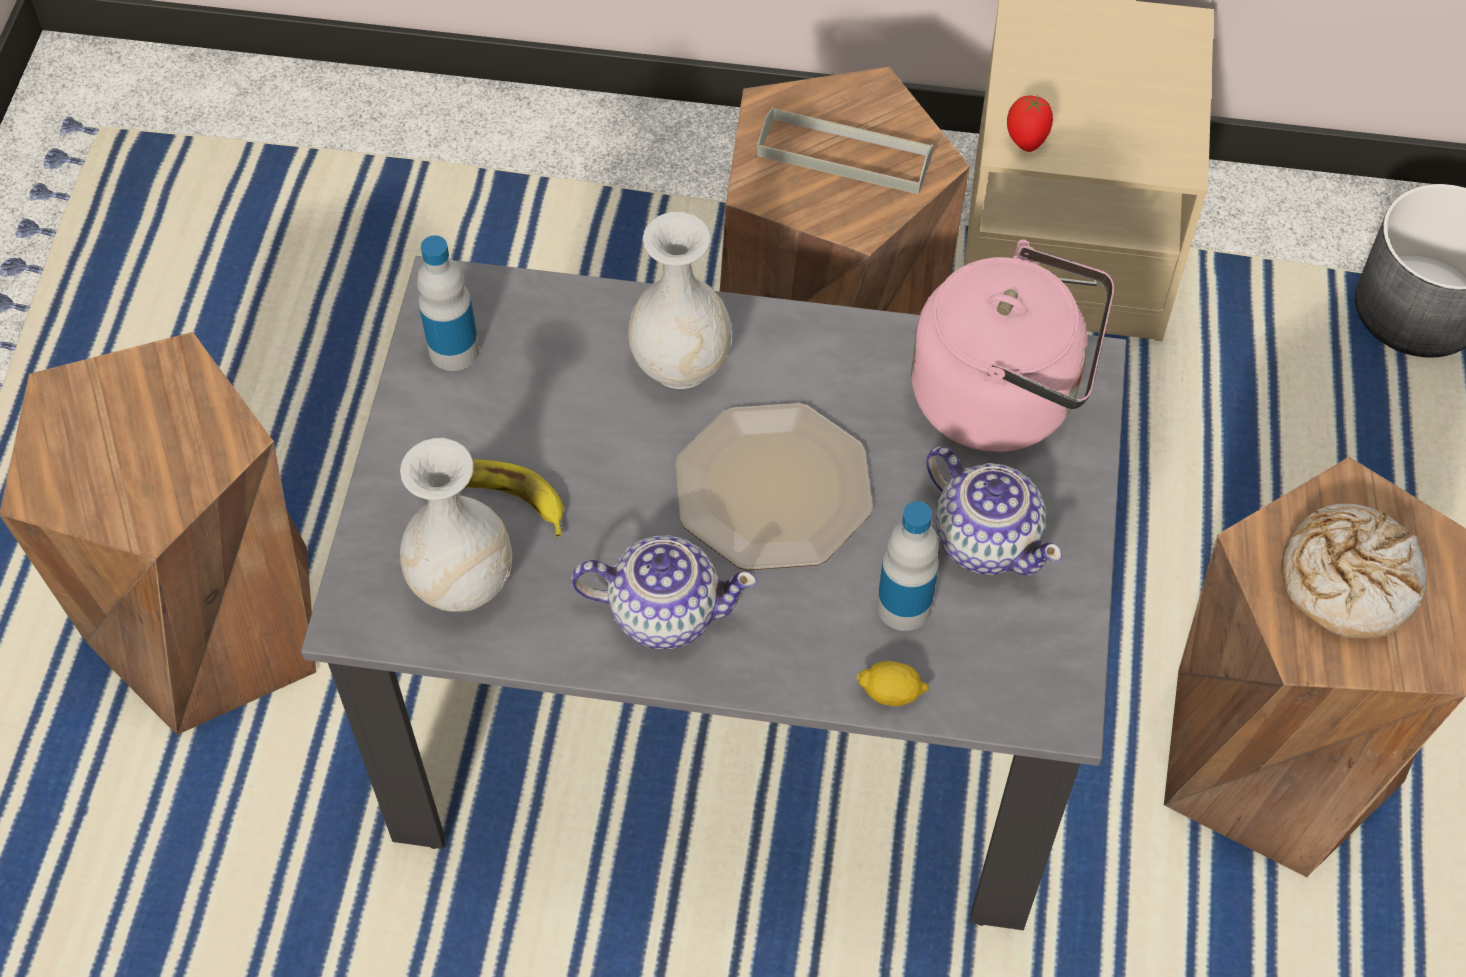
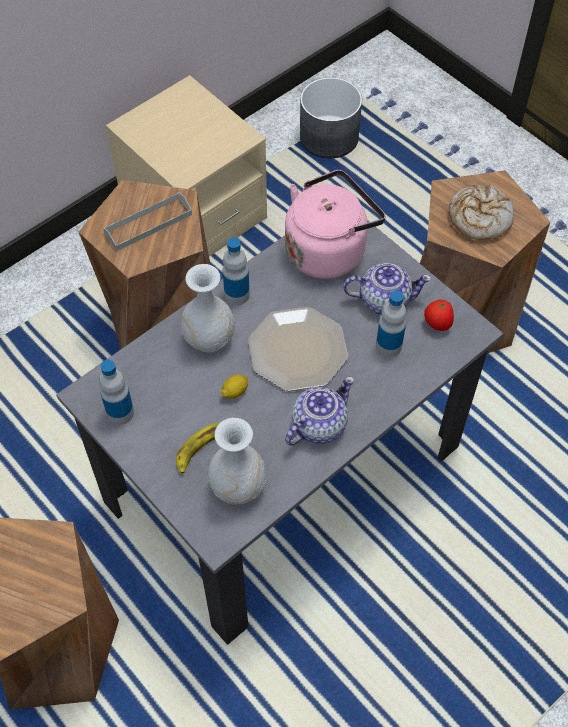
camera: 50 degrees left, 0 degrees up
(794, 340) = (237, 295): none -> bottle
(891, 693) = (421, 376): lemon -> lemon (235, 391)
(1026, 140) = (185, 171): tomato -> tomato (437, 324)

